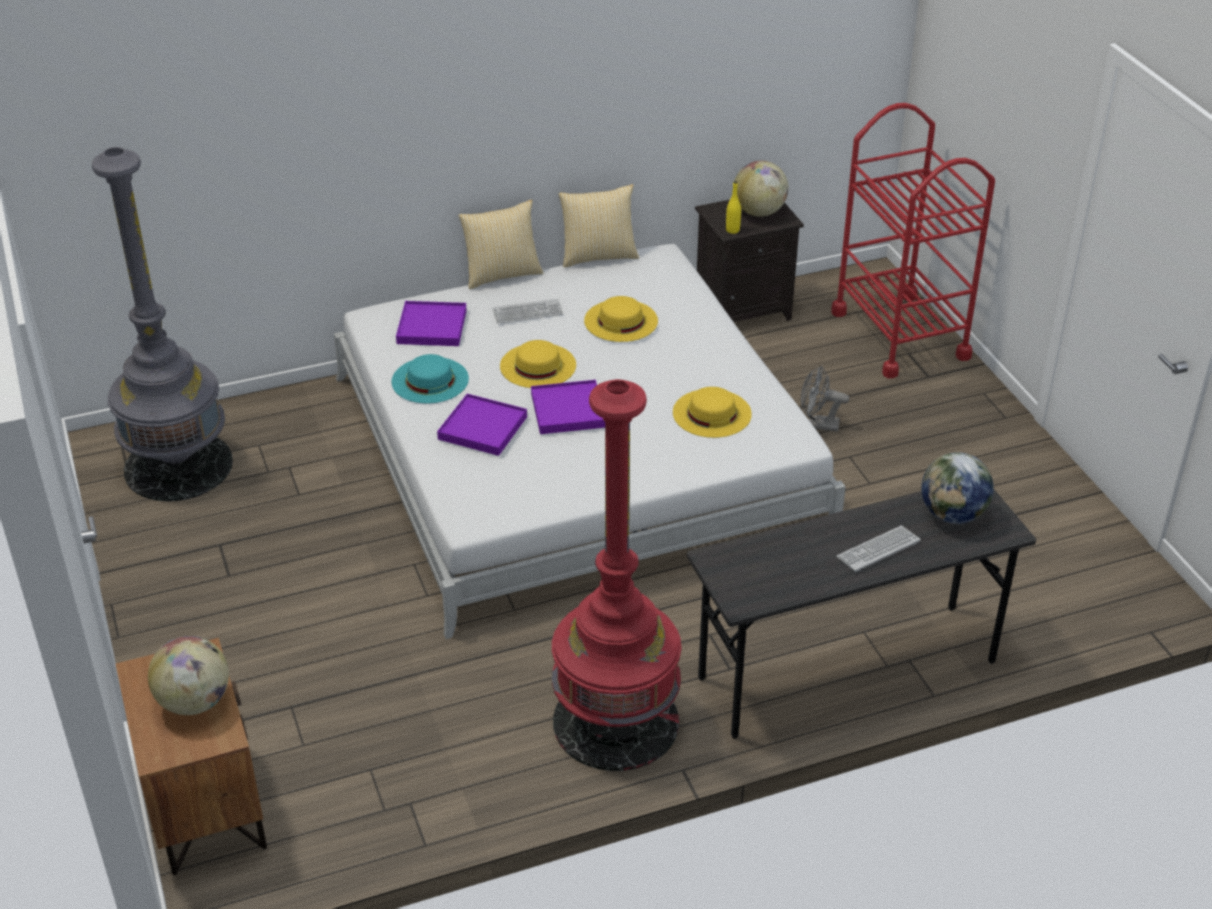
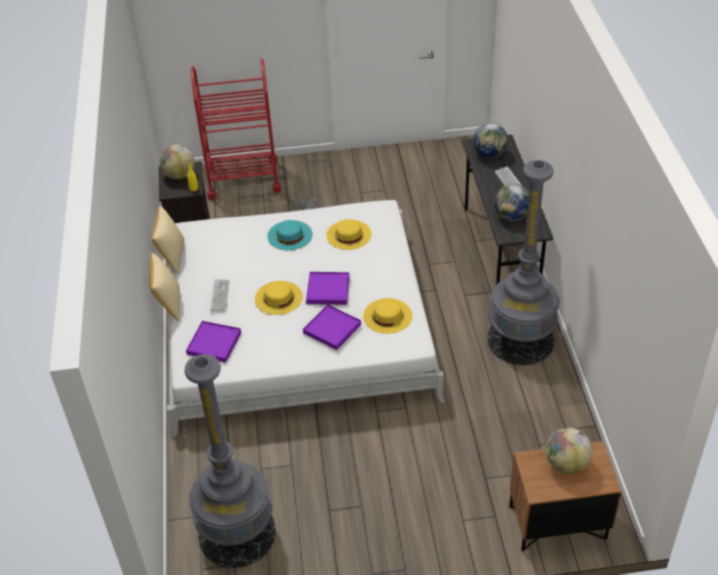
camera: 75 degrees left, 5 degrees up
(430, 380) = (273, 349): turquoise hat -> turquoise hat (289, 235)
(616, 722) = (520, 340): red floor lamp -> grey floor lamp
(621, 320) = (248, 256): yellow hat -> yellow hat (387, 316)
(772, 562) = (512, 216): none -> globe

